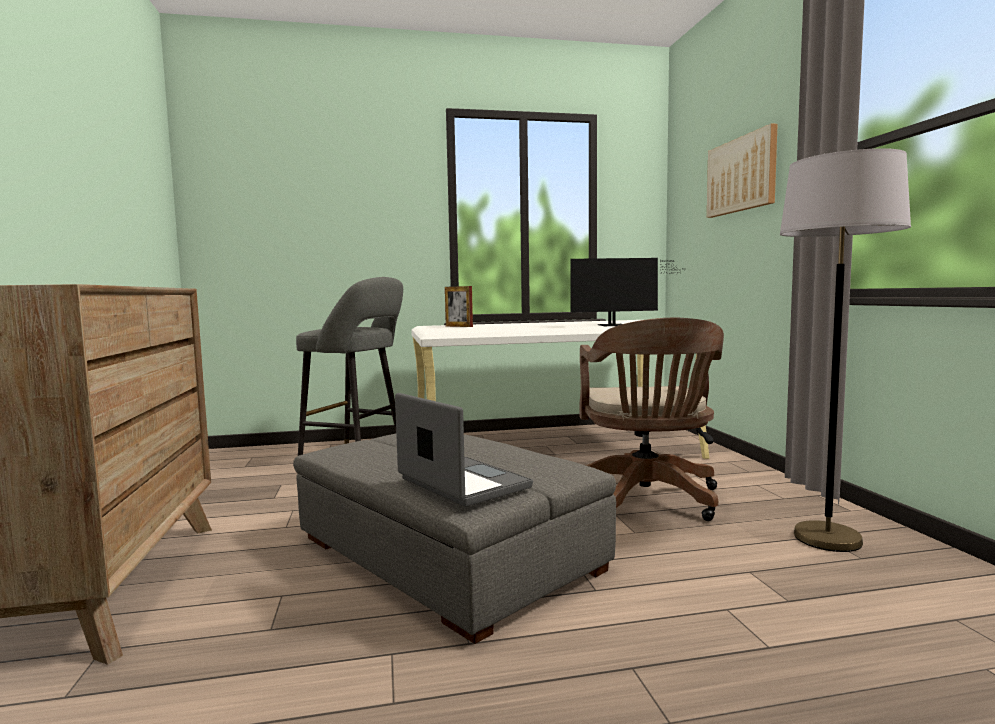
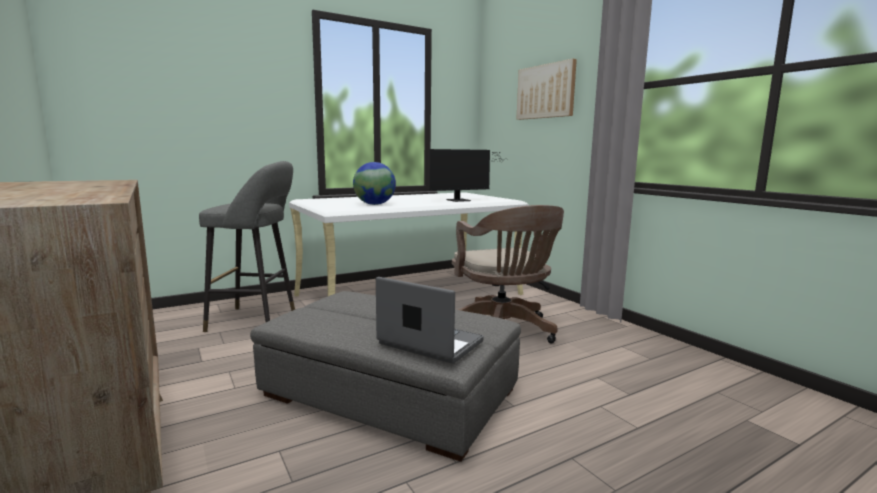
camera: 20 degrees left, 5 degrees up
(459, 326) = (336, 201): picture frame -> none
(495, 328) = (374, 204): none -> globe
(827, 539) = (626, 348): grey floor lamp -> none

